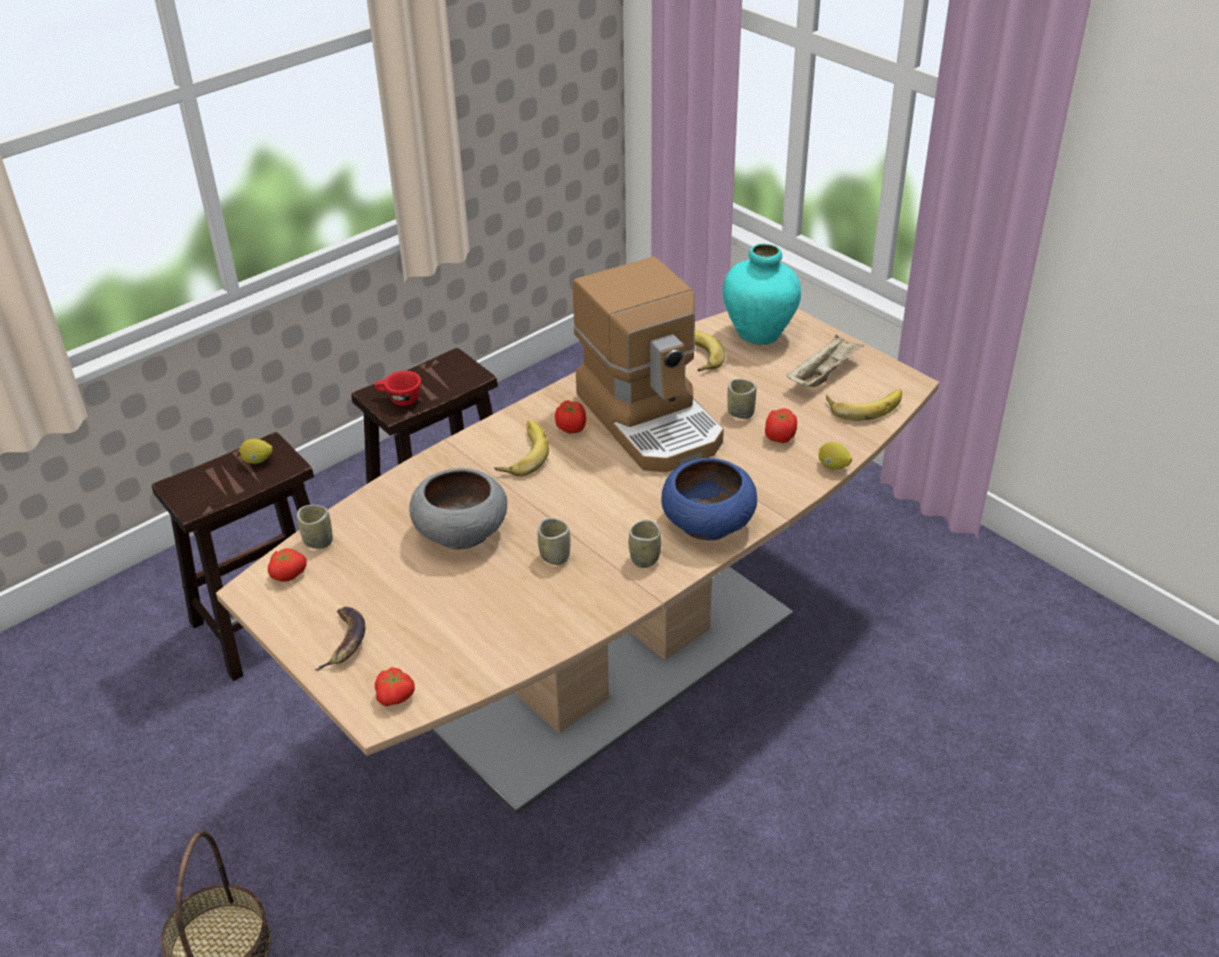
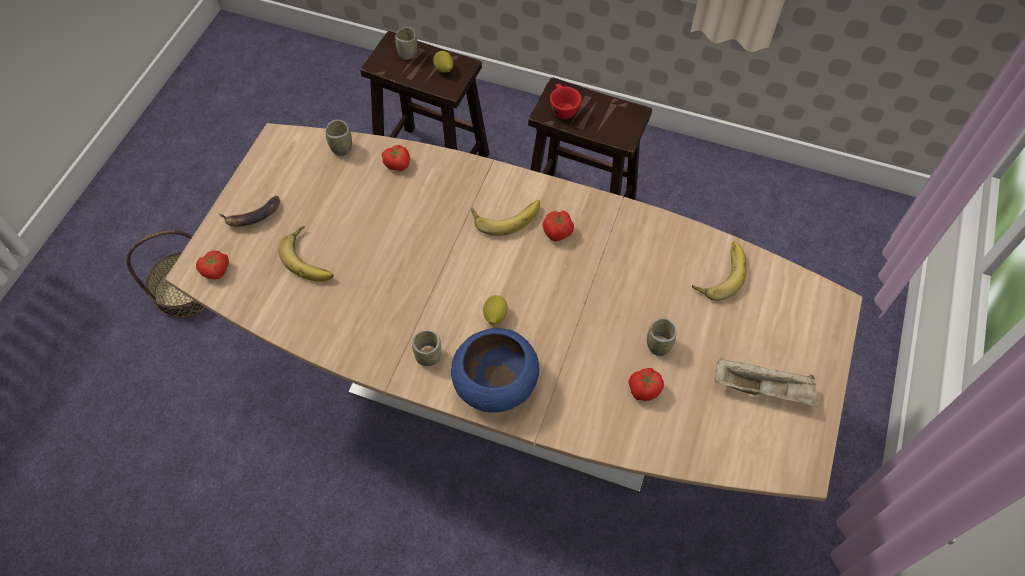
camera: 60 degrees right, 20 degrees up
(287, 573) = (302, 149): tomato -> tomato (397, 163)
(461, 532) = (395, 223): grey bowl -> none
(555, 556) = (399, 295): cup -> cup (407, 53)
(651, 419) = (605, 282): coffee machine -> none
(758, 334) = (788, 310): turquoise vase -> none
(833, 466) = (628, 450): lemon -> lemon (494, 315)
(864, 405) = (739, 442): banana -> banana (311, 258)

